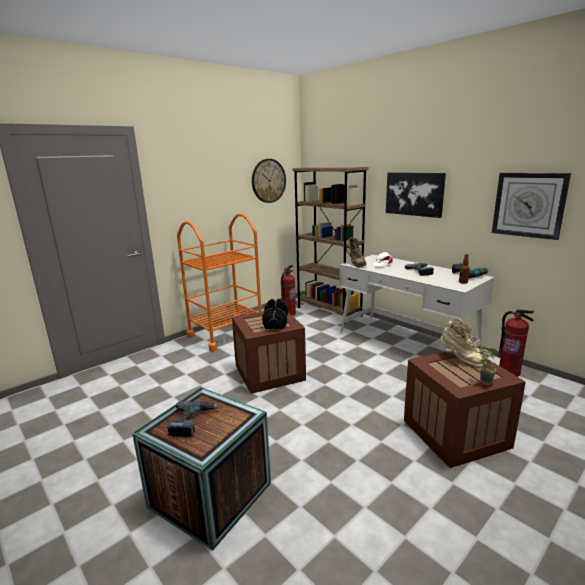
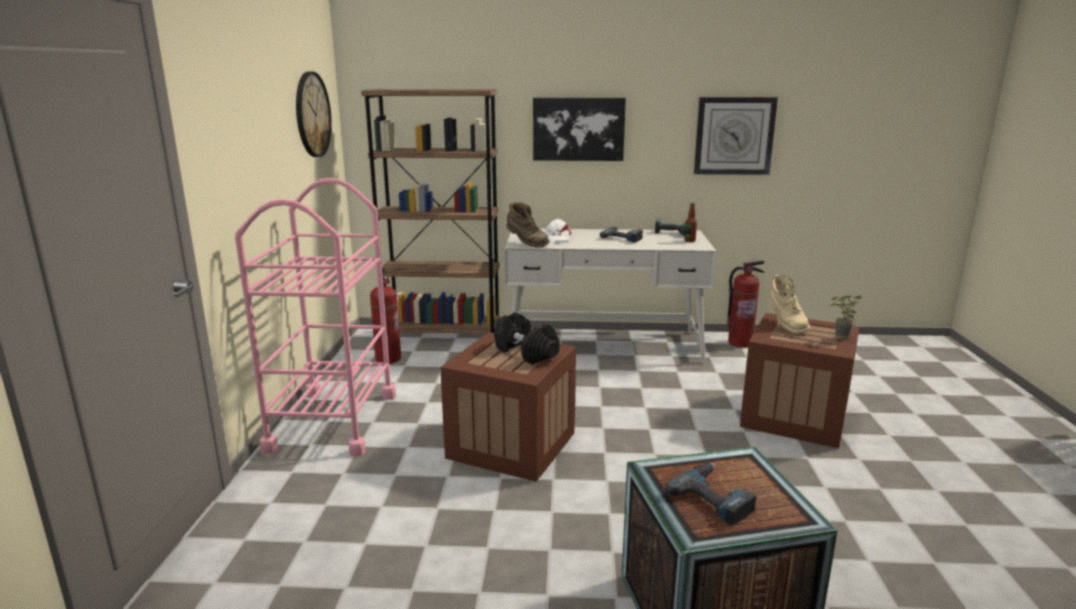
camera: 45 degrees left, 0 degrees up
(226, 333) = (333, 421): orange cart -> pink cart
(461, 359) = (785, 325): beige boot -> beige boot turned 75 degrees clockwise

